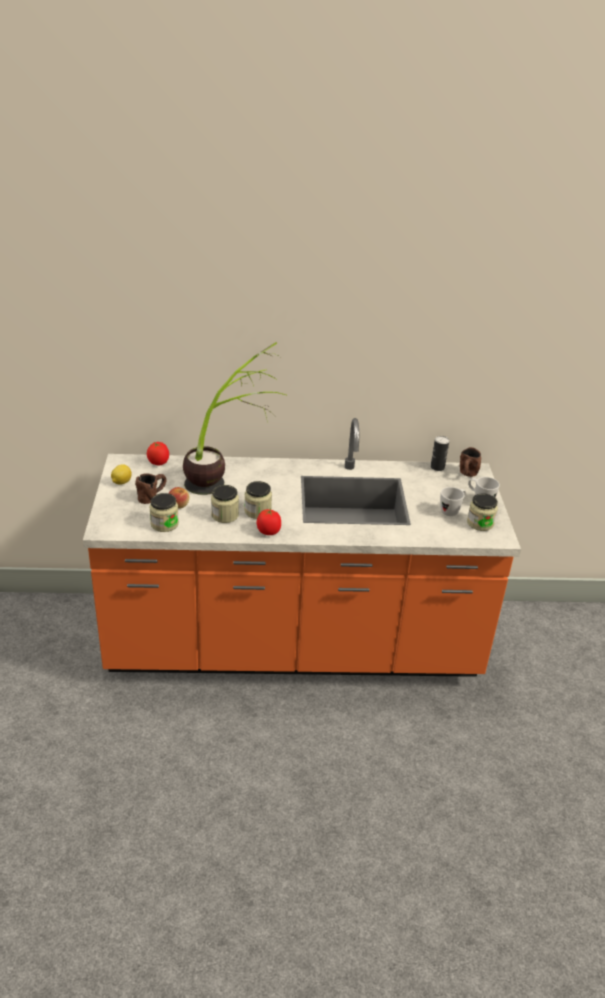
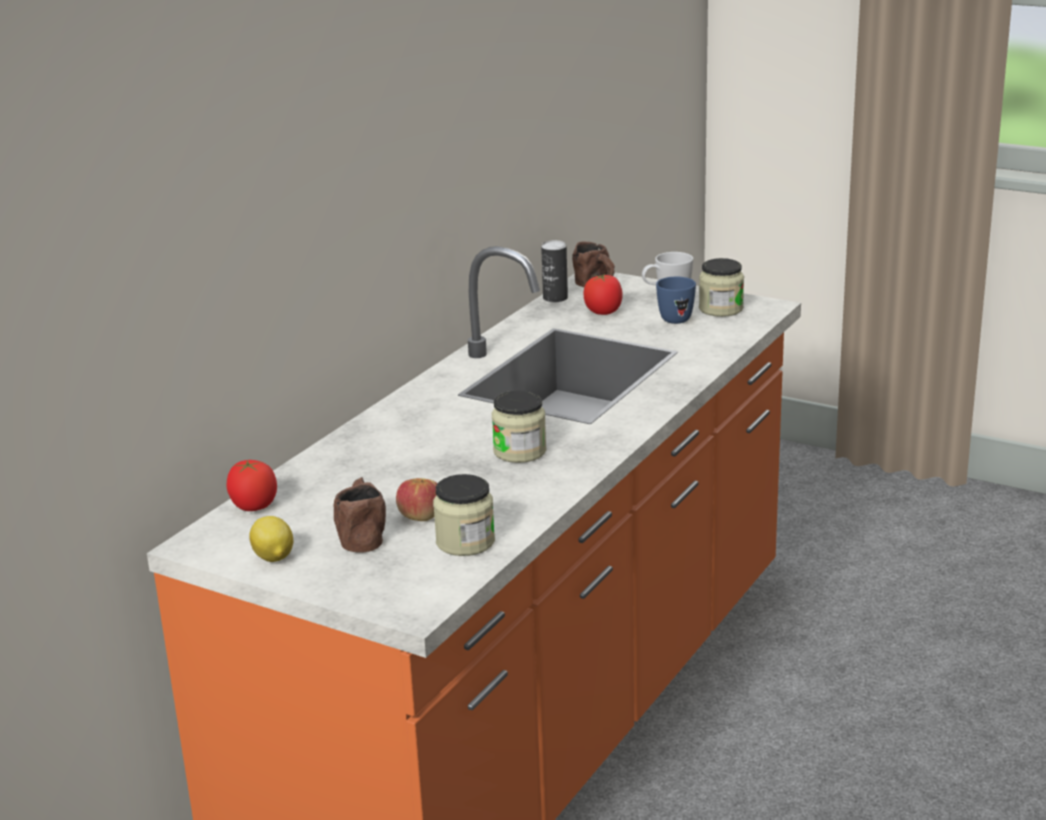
camera: 55 degrees left, 10 degrees down
(225, 515) = (500, 481): jar -> none
(227, 478) = (388, 454): potted plant -> none
(269, 532) = (588, 455): tomato -> tomato (603, 312)
(451, 511) = (673, 317): white mug -> blue mug

